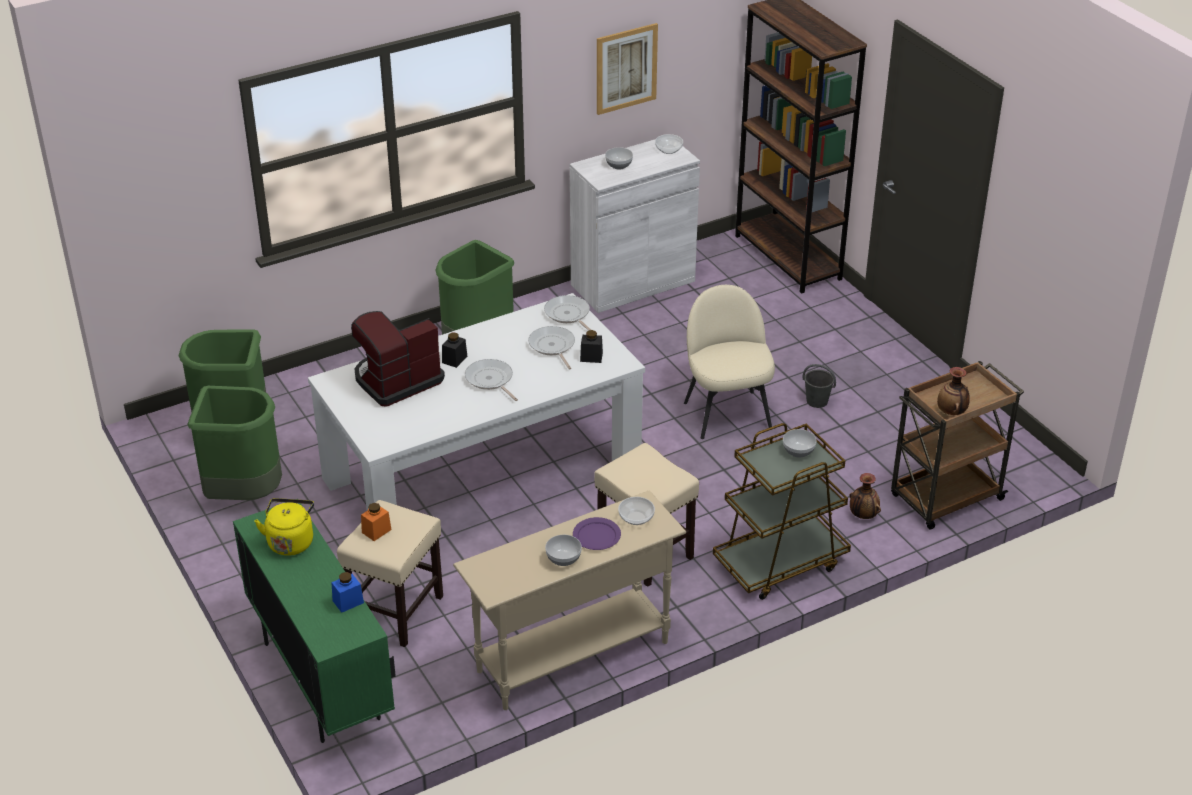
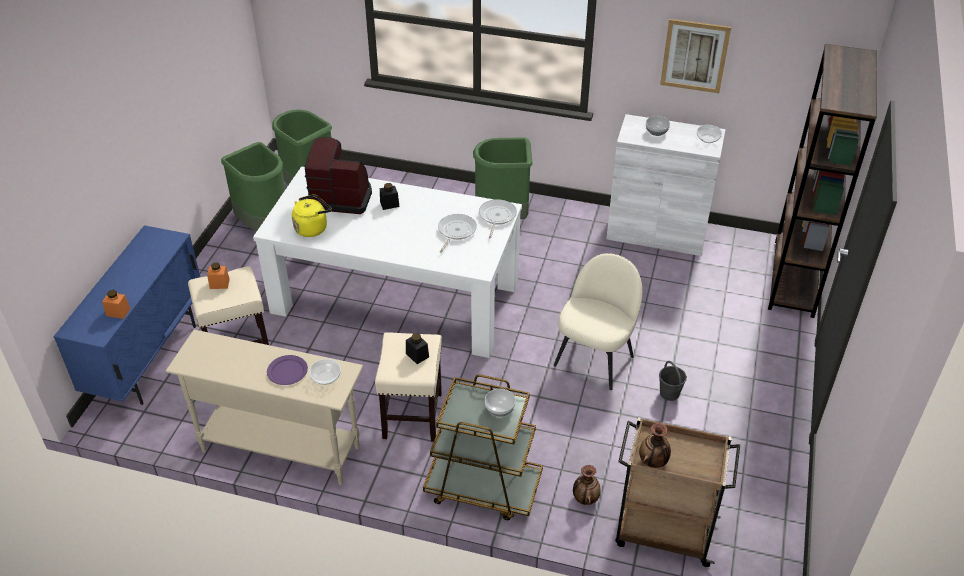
camera: 45 degrees right, 5 degrees up
(290, 541) = (149, 256): yellow kettle -> yellow kettle (312, 228)
(321, 680) = (150, 359): green cabinet -> blue cabinet
(348, 602) = (118, 312): blue jar -> orange jar
(490, 380) = (389, 230): frying pan -> none
(563, 559) = (248, 371): bowl -> none
(591, 357) = (468, 253): black jar -> black jar (417, 355)

